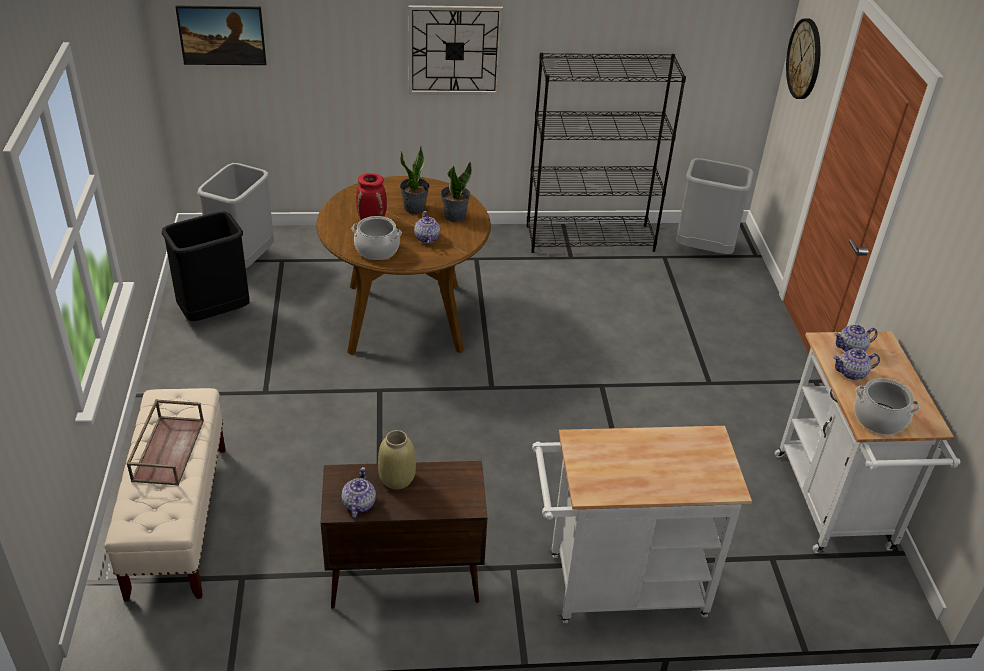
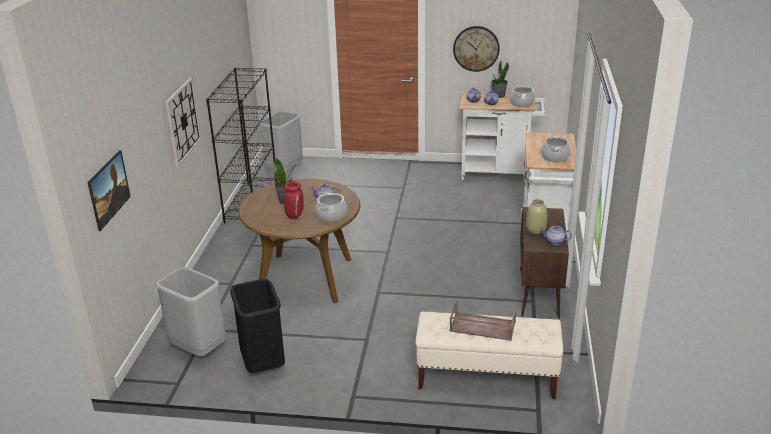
camera: 75 degrees left, 10 degrees down
(454, 216) = (303, 188): potted plant -> potted plant (498, 96)
(615, 469) = (555, 157): none -> cooking pot
(804, 59) = (280, 35): wall clock -> wall clock (476, 48)

